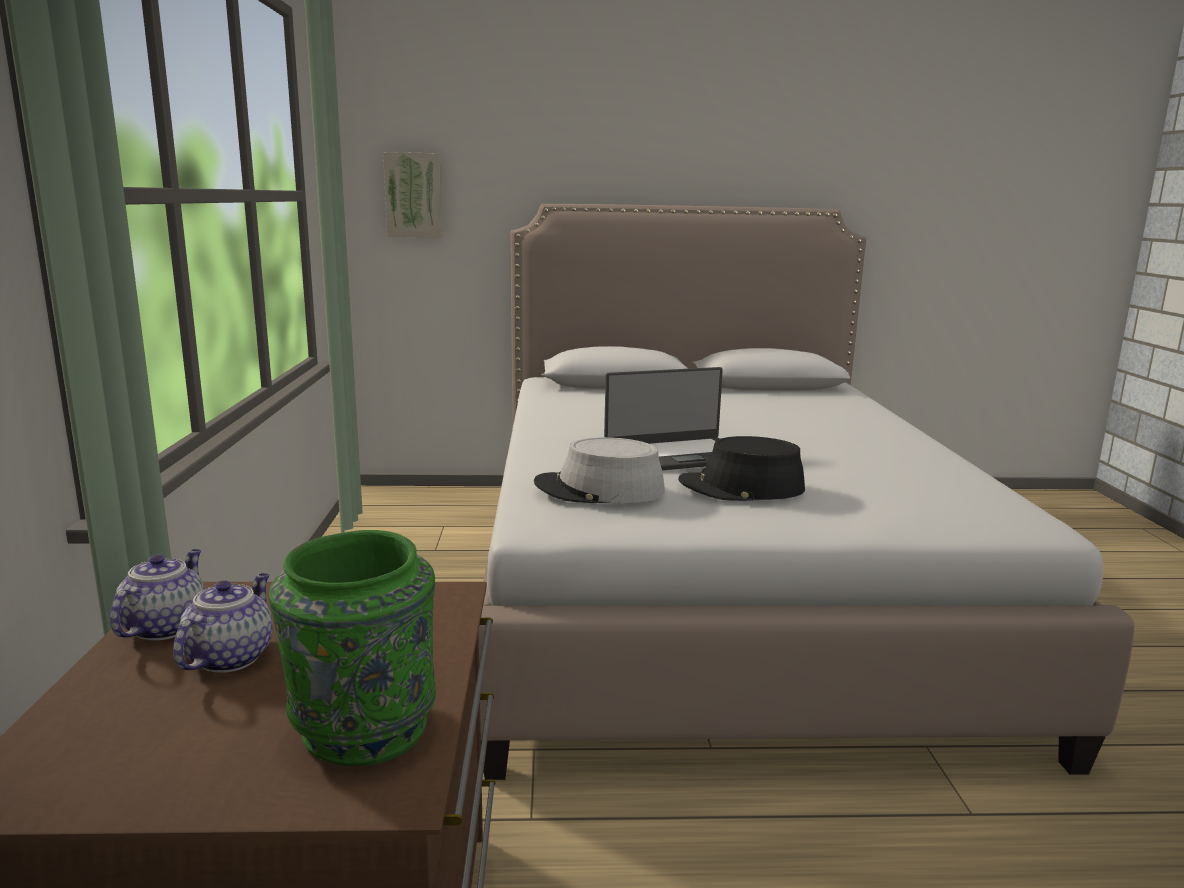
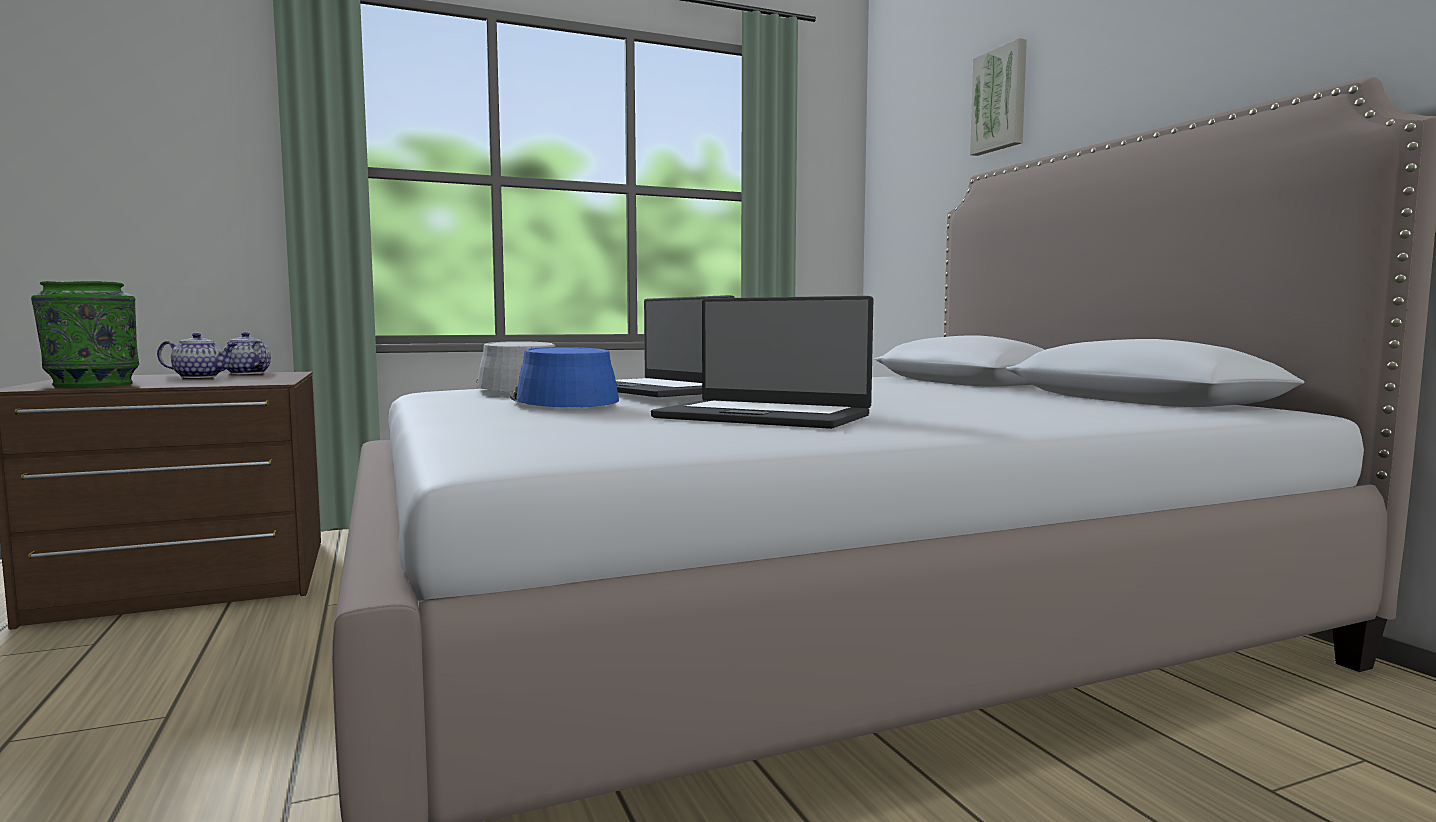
camera: 70 degrees right, 10 degrees down
(165, 626) = (246, 373): teapot -> teapot turned 135 degrees counterclockwise
(414, 195) = (904, 192): picture -> picture (1000, 100)
(741, 487) = (562, 400): black hat -> blue hat
(849, 456) = (763, 416): none -> laptop

